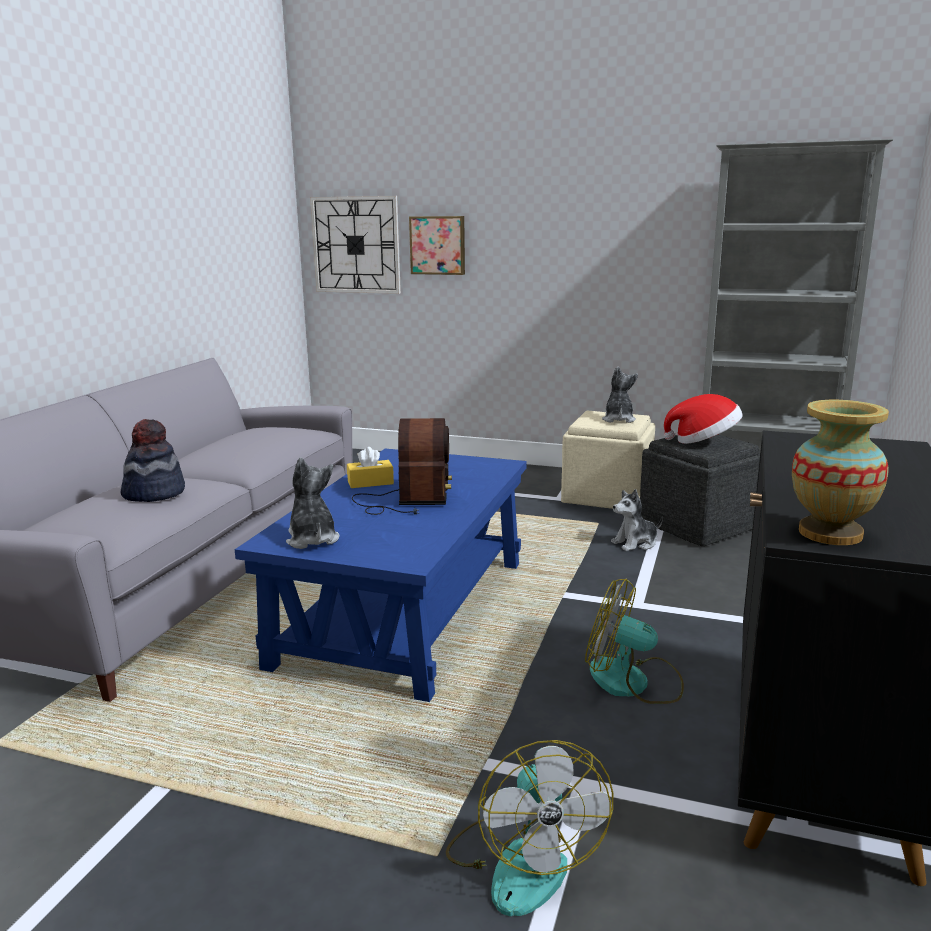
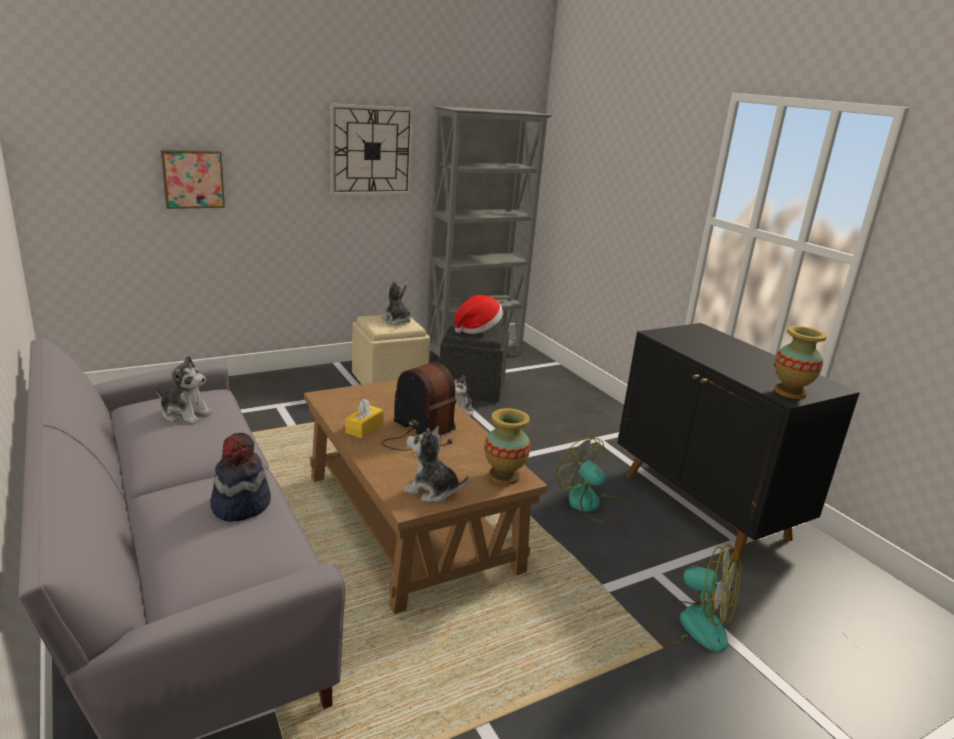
camera: 50 degrees left, 5 degrees up
(257, 436) = (185, 414): none -> plush toy
(356, 245) = (91, 179): wall clock -> wall clock (371, 151)
(399, 553) = (504, 477): none -> vase
(404, 611) = (408, 521): blue coffee table -> brown coffee table
(633, 682) = (590, 504): fan -> fan turned 75 degrees clockwise

